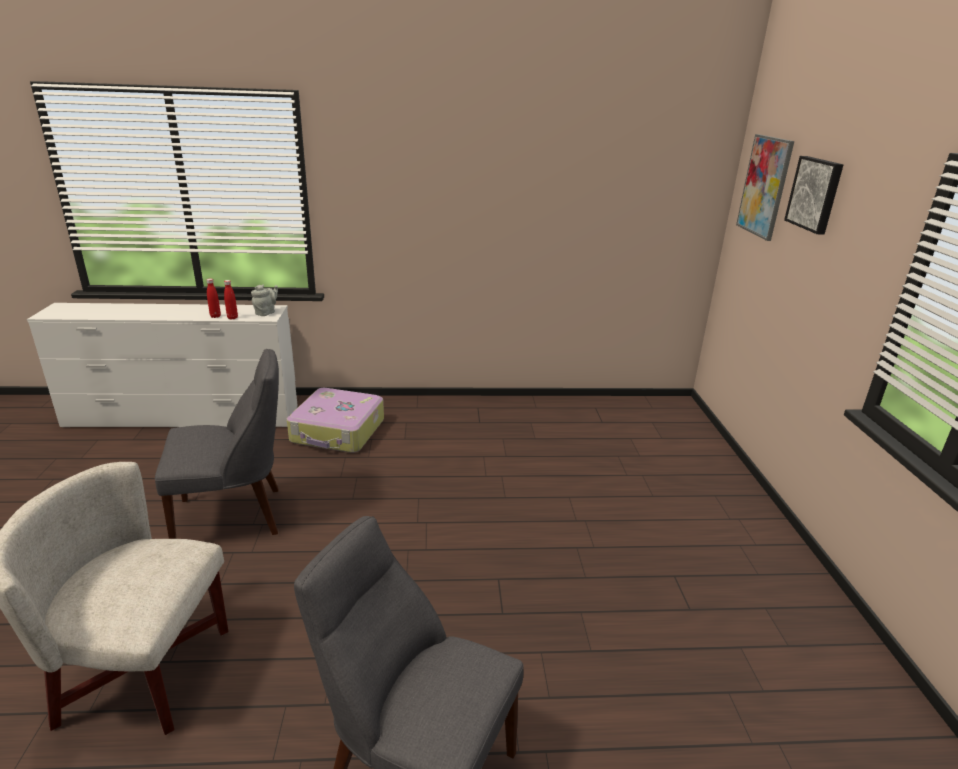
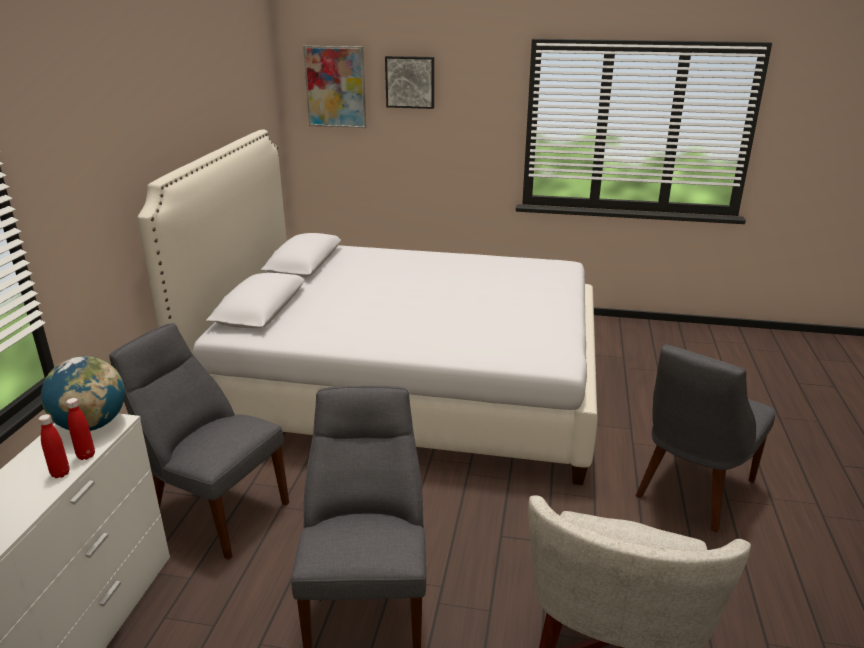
camera: 75 degrees left, 0 degrees up
(266, 313) = (92, 425): grey teapot -> globe
(338, 432) = (214, 510): suitcase -> grey chair
(547, 488) = (404, 386): none -> white bed

